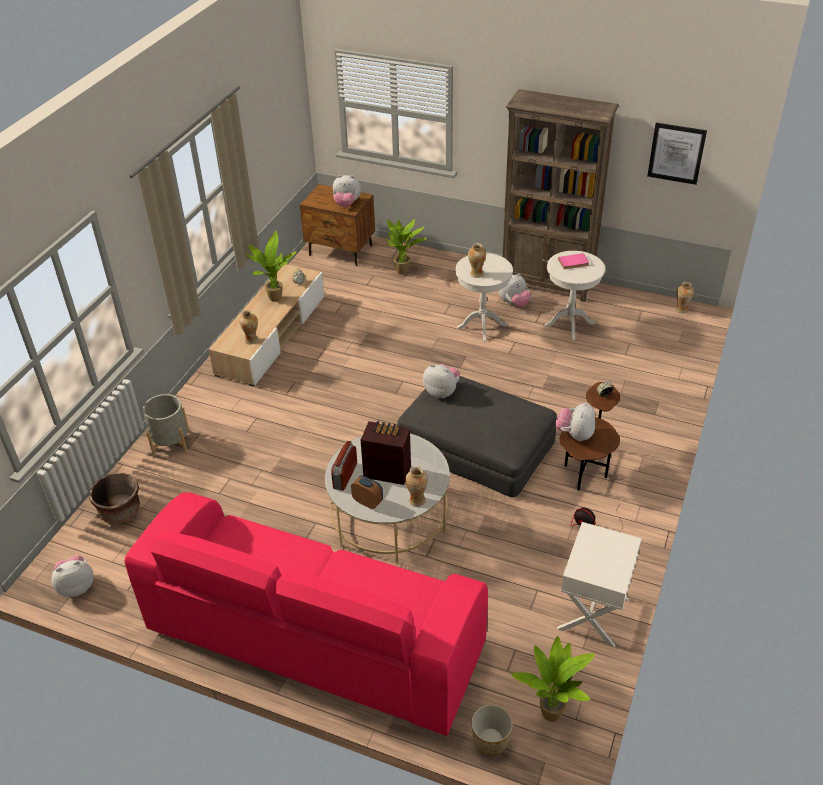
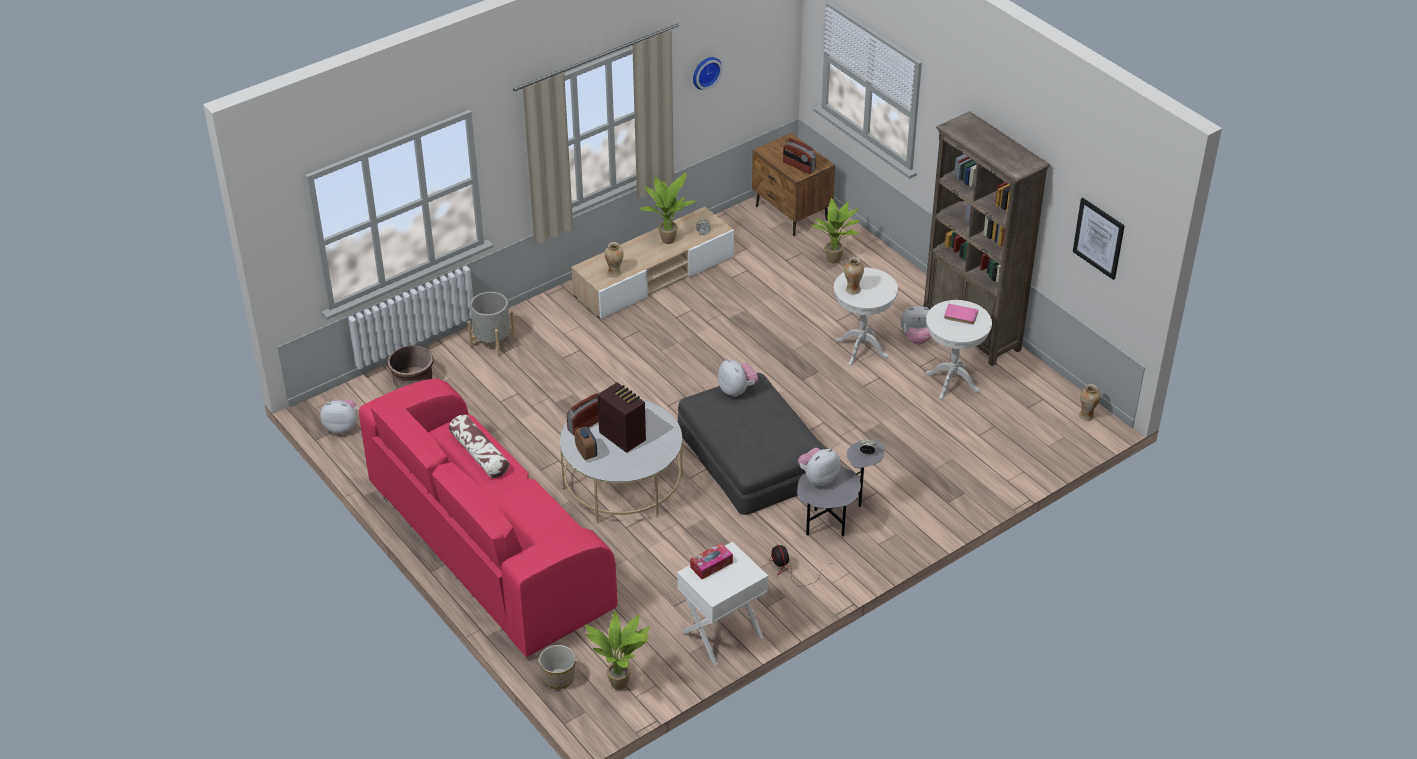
camera: 30 degrees right, 0 degrees up
(257, 137) = (705, 72): none -> wall clock
(269, 549) = (479, 454): none -> pillow
(347, 204) = (799, 166): plush toy -> radio
(417, 500) = (626, 469): vase -> none
(586, 553) = (711, 565): none -> tissue box
(587, 465) = (836, 518): brown side table -> grey side table

